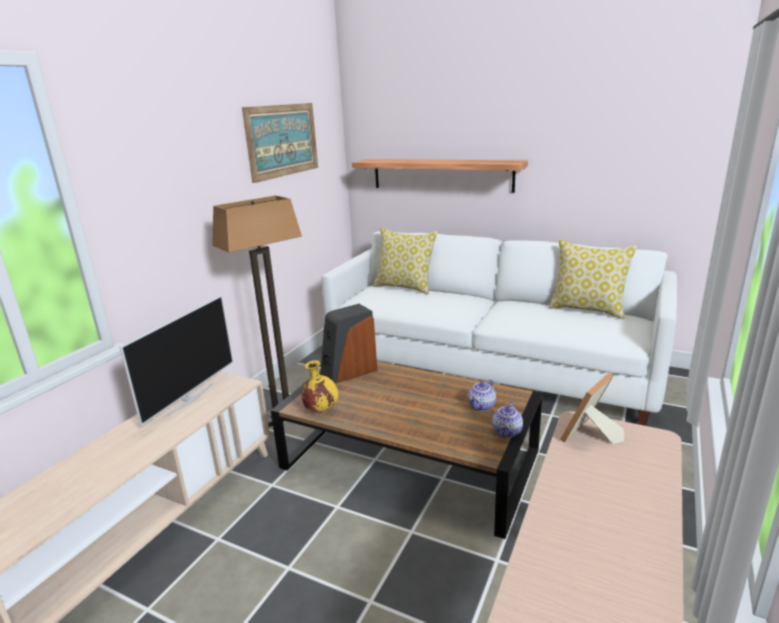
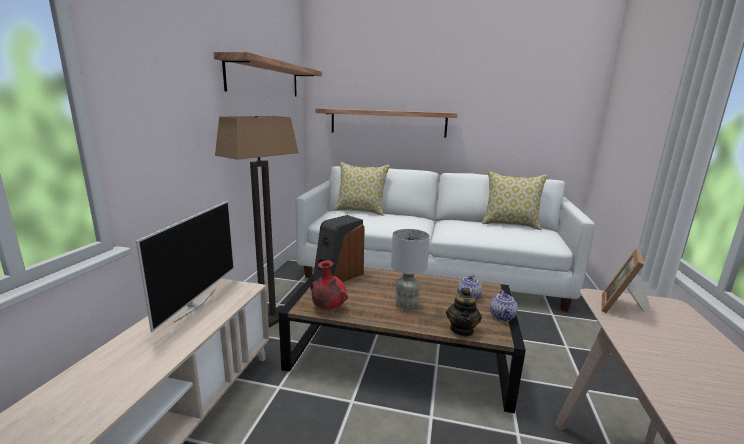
camera: 15 degrees left, 5 degrees down
(282, 140) = (265, 79): picture -> shelf
(321, 409) = (328, 308): yellow vase -> red vase
(404, 411) = (406, 305): none -> grey table lamp
(450, 444) = (462, 330): none -> teapot

